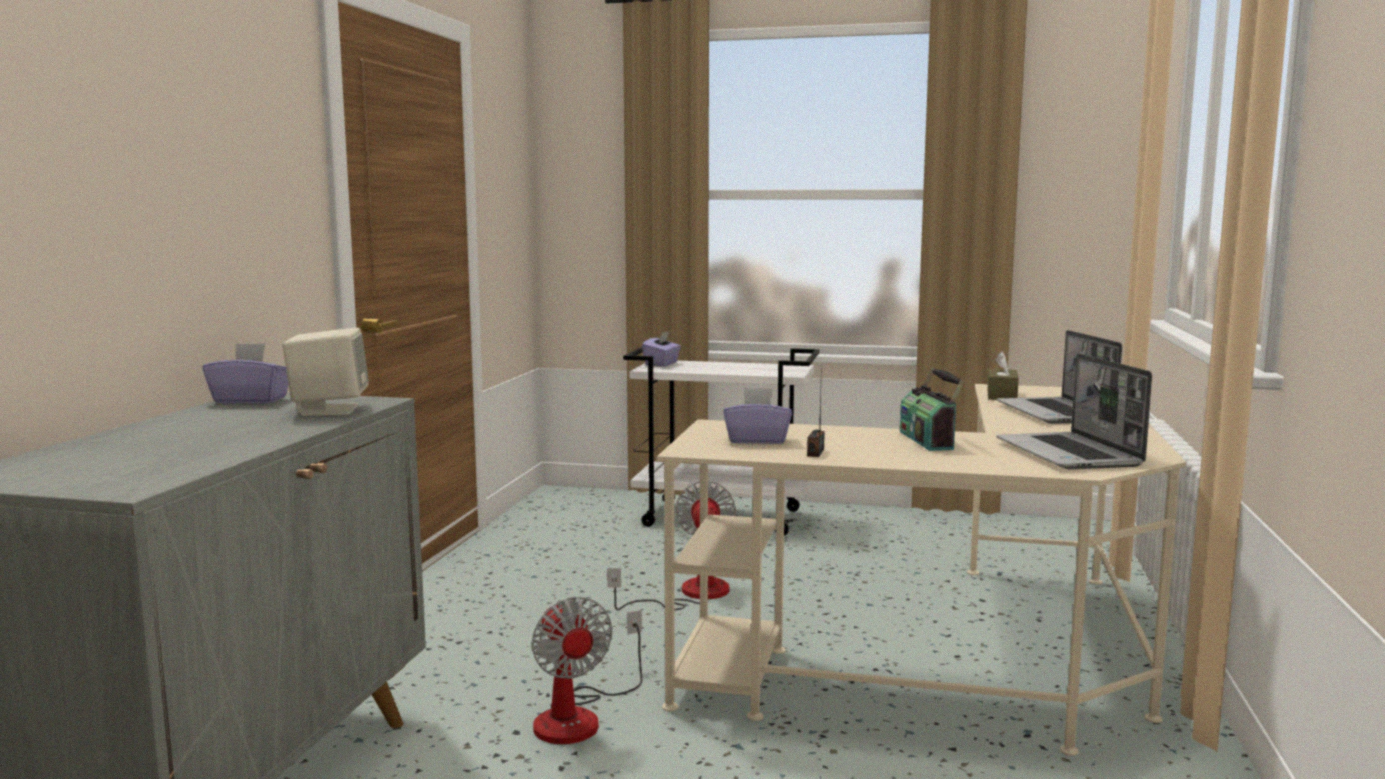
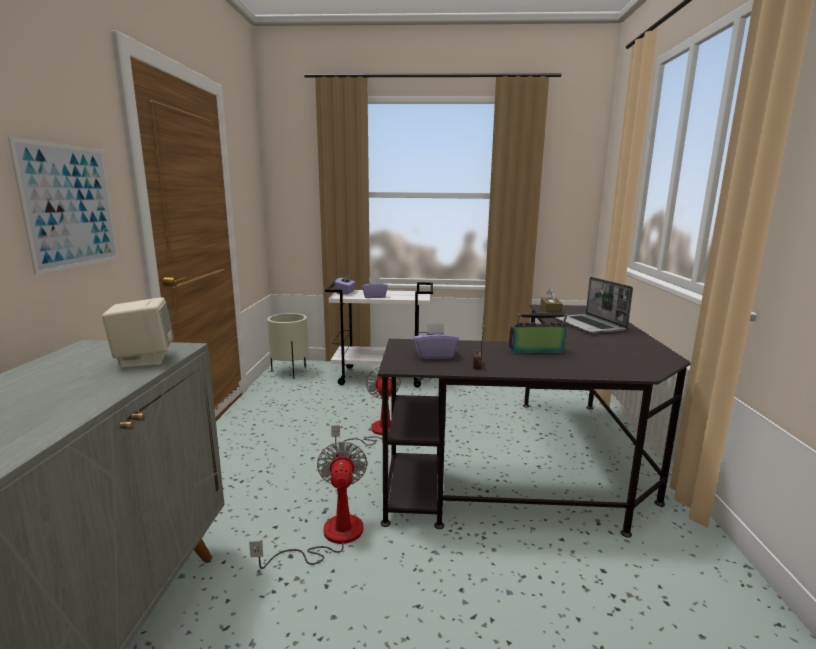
camera: 10 degrees left, 5 degrees up
(249, 209) = (70, 206): none -> picture
(251, 400) = (81, 351): purple tissue box -> purple tissue box (374, 296)
(564, 504) = (290, 372): none -> beige planter
(580, 716) = (330, 537): fan -> fan turned 150 degrees counterclockwise
(928, 440) = (536, 351): radio -> radio turned 105 degrees clockwise
(962, 660) = (542, 469): beige desk -> black desk
(1070, 454) = (623, 359): laptop -> none

